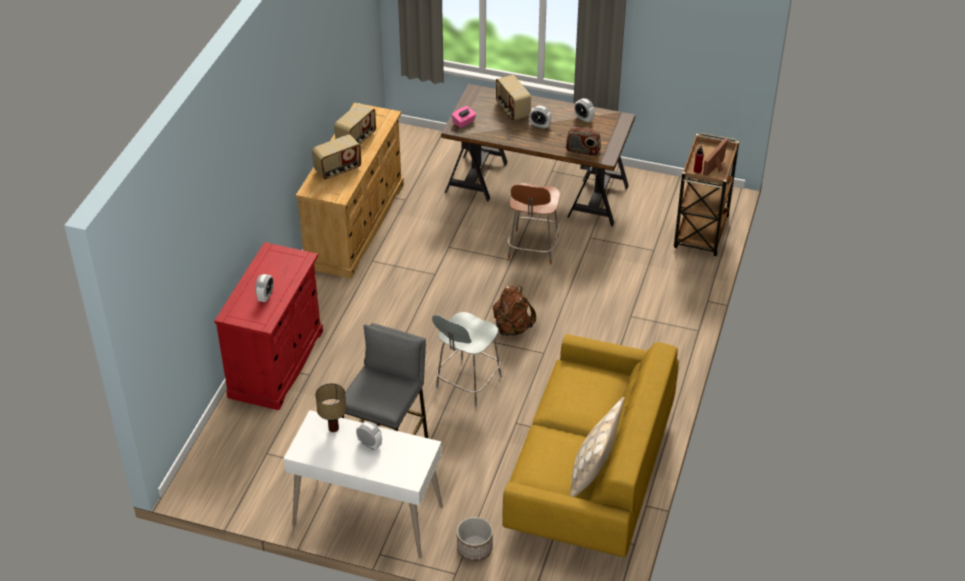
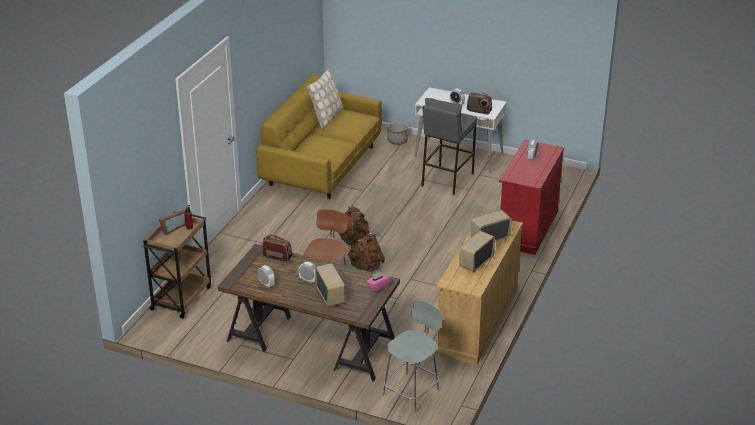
camera: 175 degrees left, 10 degrees down
(333, 428) = (479, 111): table lamp -> radio
(467, 383) = (392, 211): grey chair -> grey chair (412, 391)
(492, 287) = (365, 267): none -> brown backpack

